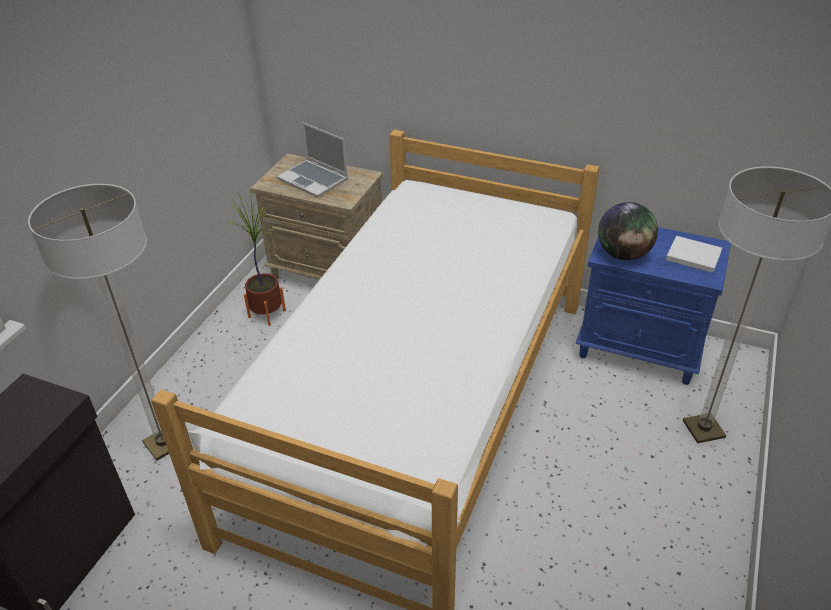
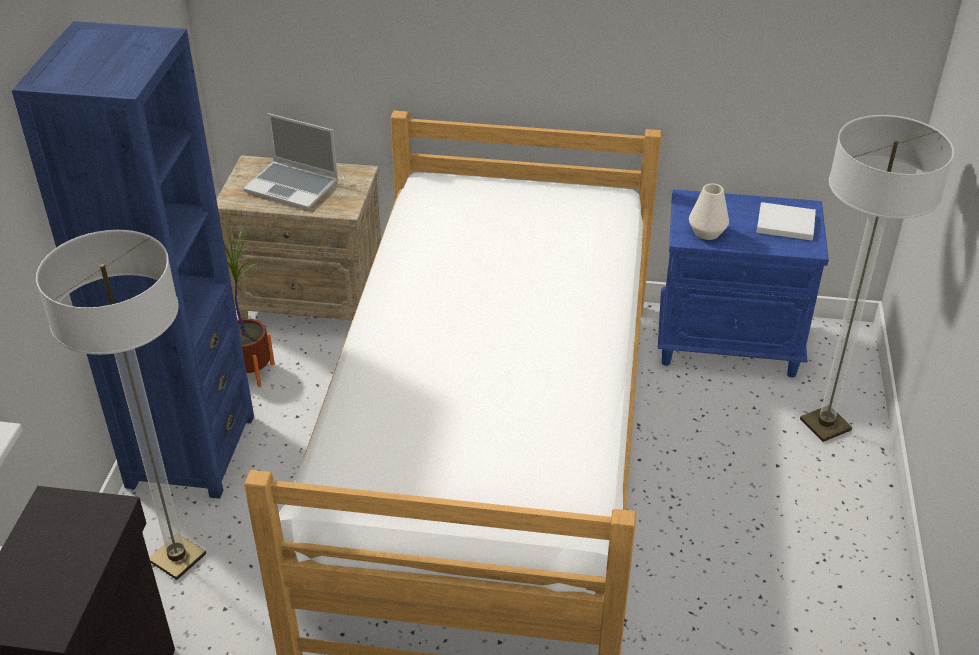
camera: 15 degrees left, 0 degrees up
(204, 365) = (191, 451): none -> blue bookcase
(623, 254) = (707, 232): globe -> white vase

